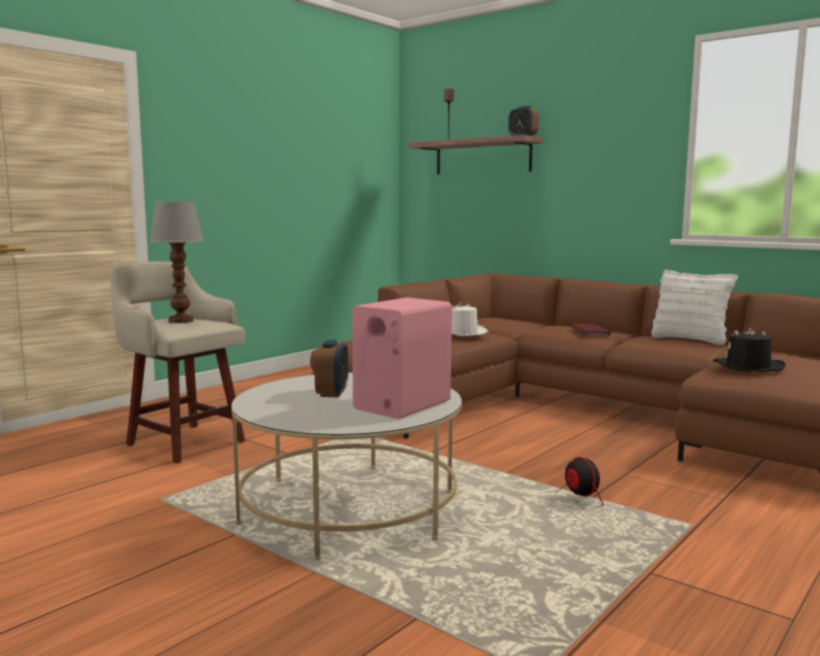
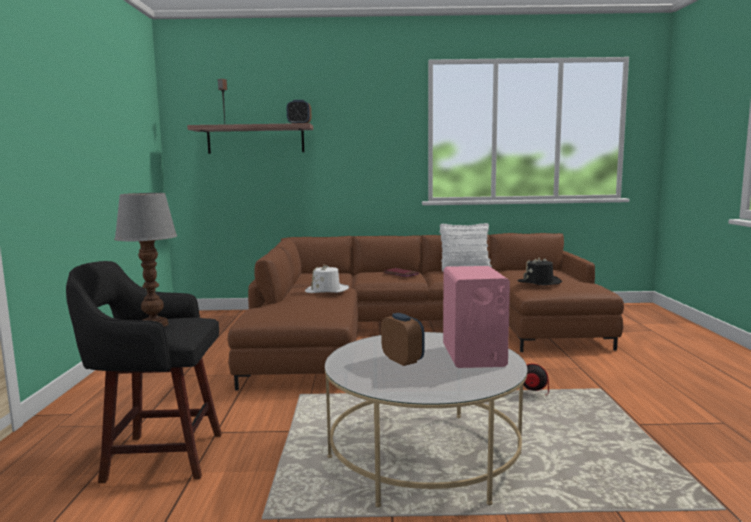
camera: 40 degrees left, 0 degrees up
(183, 442) = (159, 457): beige stool -> black stool

